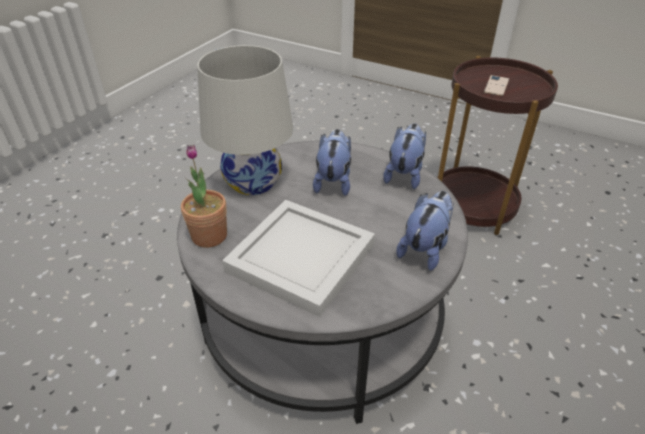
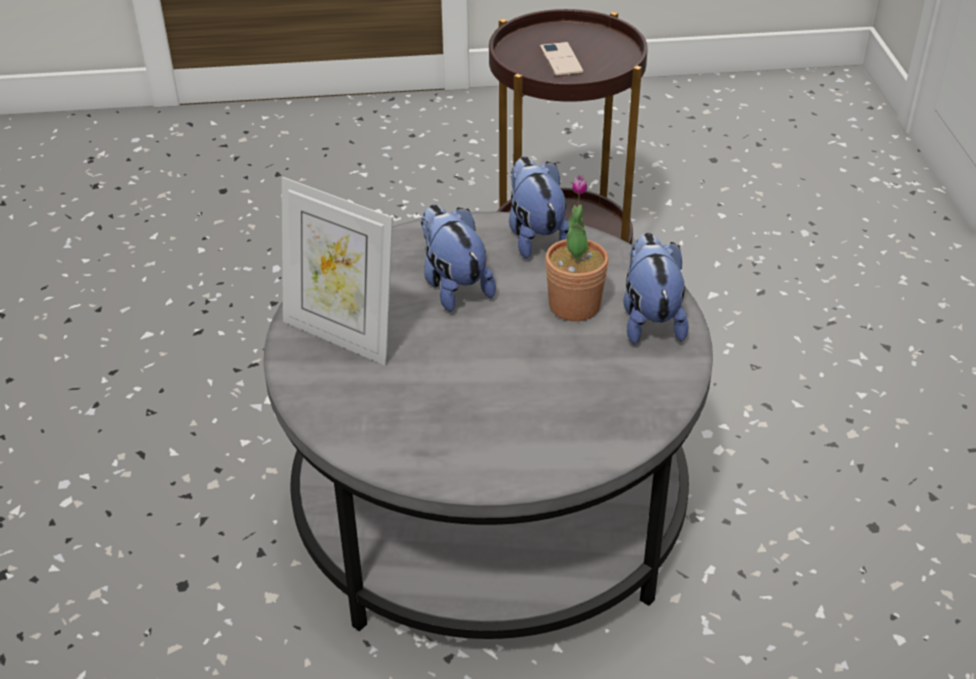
camera: 35 degrees left, 0 degrees up
(209, 236) = (367, 434): potted plant -> potted plant (574, 306)
(253, 182) = (341, 335): white table lamp -> picture frame
(298, 258) = (516, 403): white tray -> none

